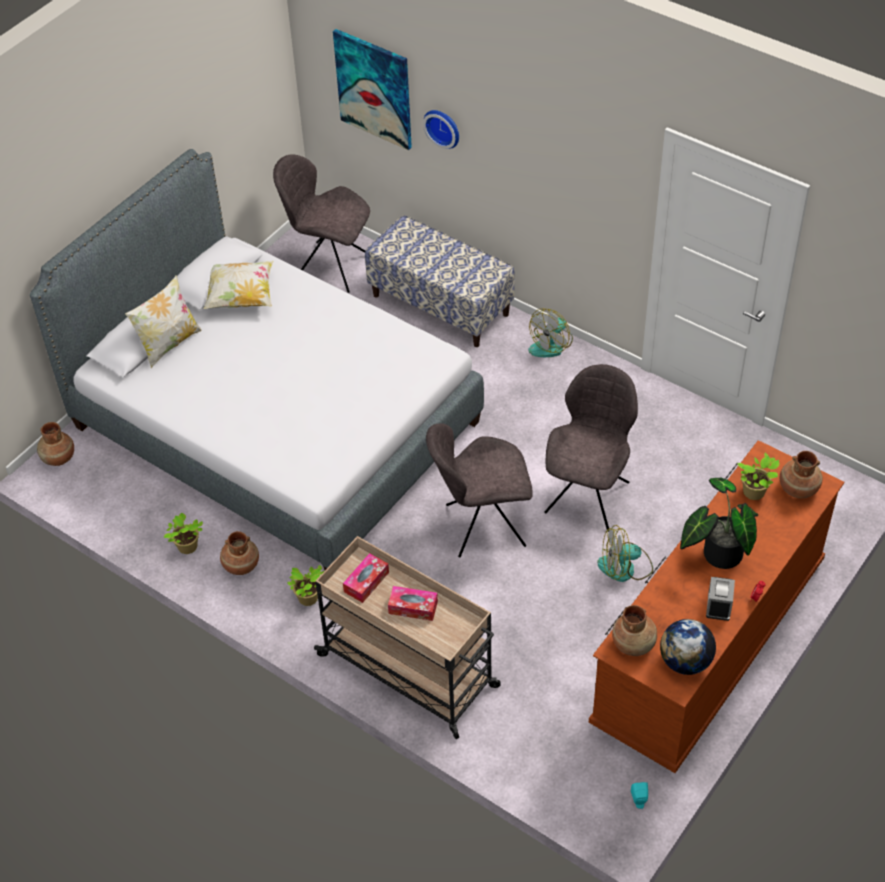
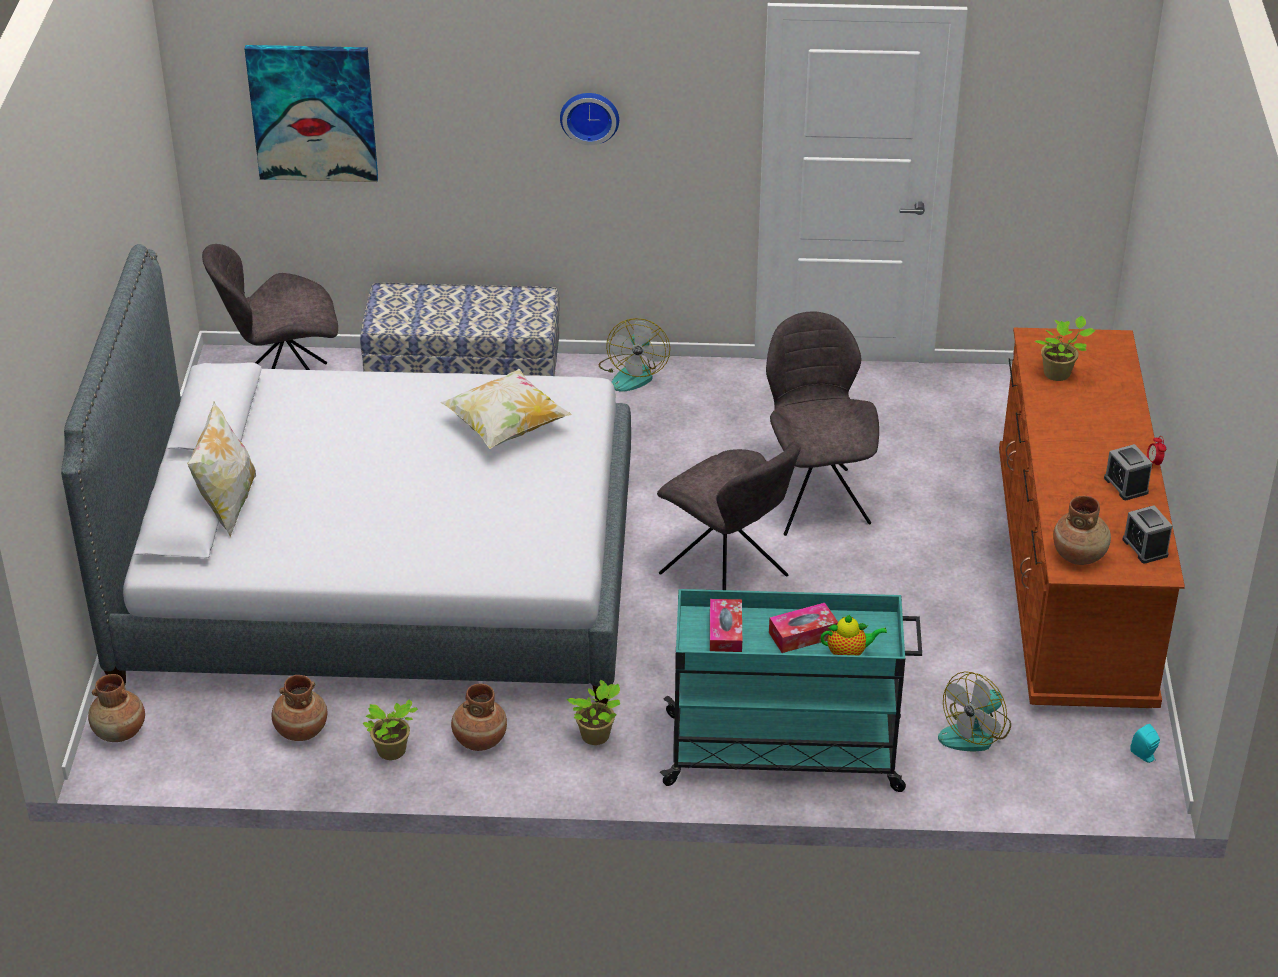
camera: 35 degrees left, 10 degrees down
(241, 297) = (272, 423): pillow -> pillow (506, 427)
(410, 672) = (786, 753): beige cart -> turquoise cart
(429, 636) = (849, 654): none -> teapot
(443, 127) = (430, 127): wall clock -> wall clock (589, 116)
(481, 526) = (727, 577): grey chair -> grey chair turned 90 degrees counterclockwise
(625, 567) = (920, 550): fan -> fan (976, 732)
(685, 662) = (1145, 547): globe -> alarm clock
(717, 553) = (1077, 440): potted plant -> none
(798, 488) = (1095, 353): brown vase -> brown vase (300, 730)

